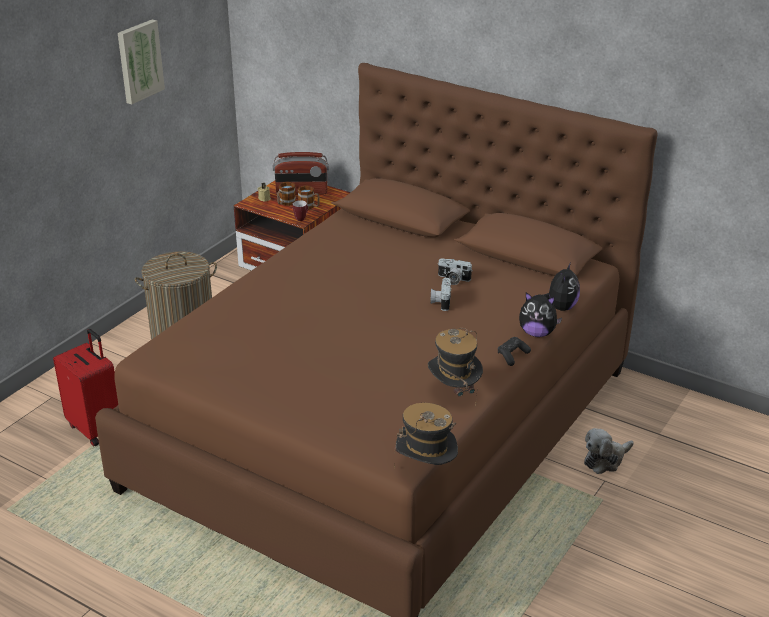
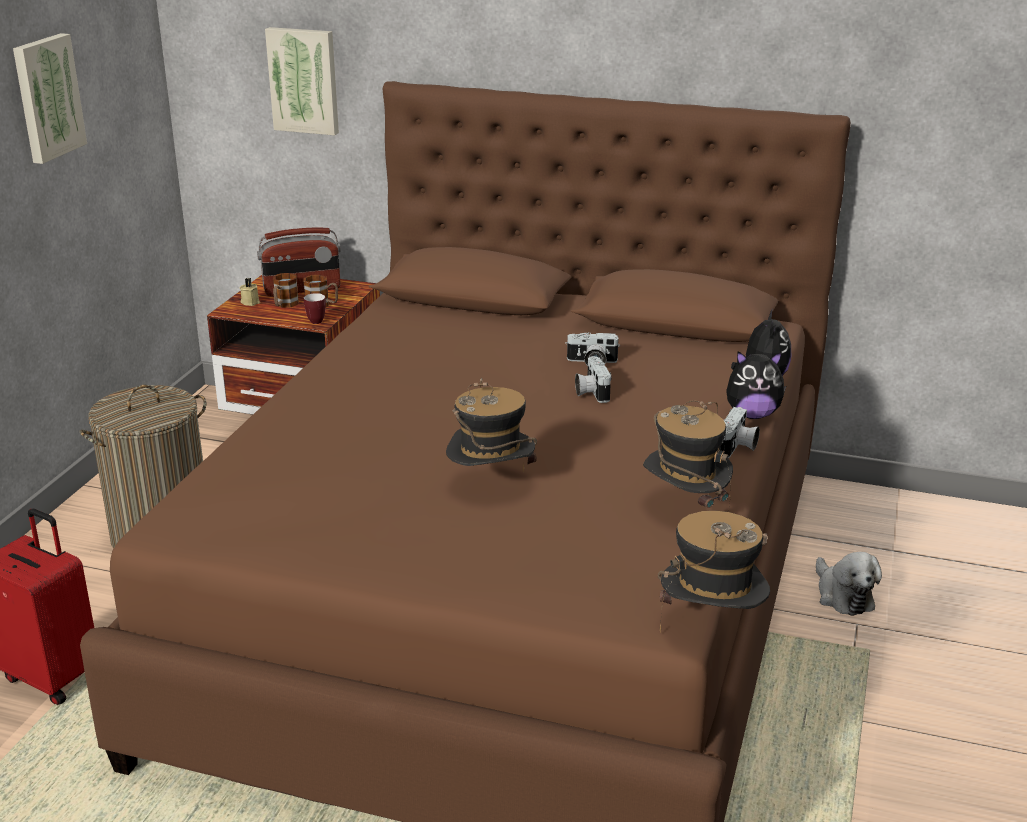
camera: 15 degrees left, 5 degrees down
(313, 52) = (304, 80): none -> picture
(344, 359) = (491, 487): none -> hat
(512, 356) = (737, 447): black game controller -> camera
(605, 460) = (842, 595): plush toy -> plush toy turned 60 degrees counterclockwise

